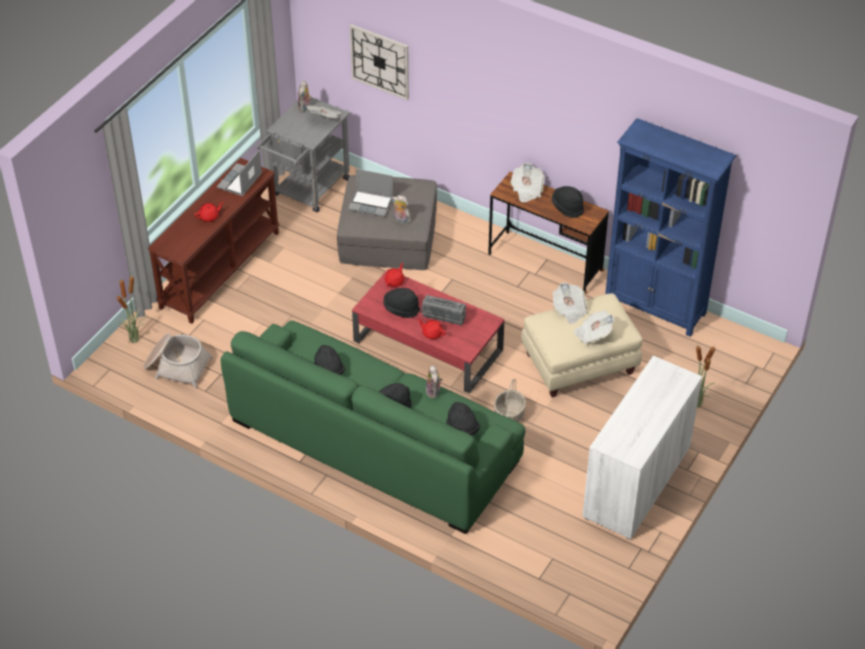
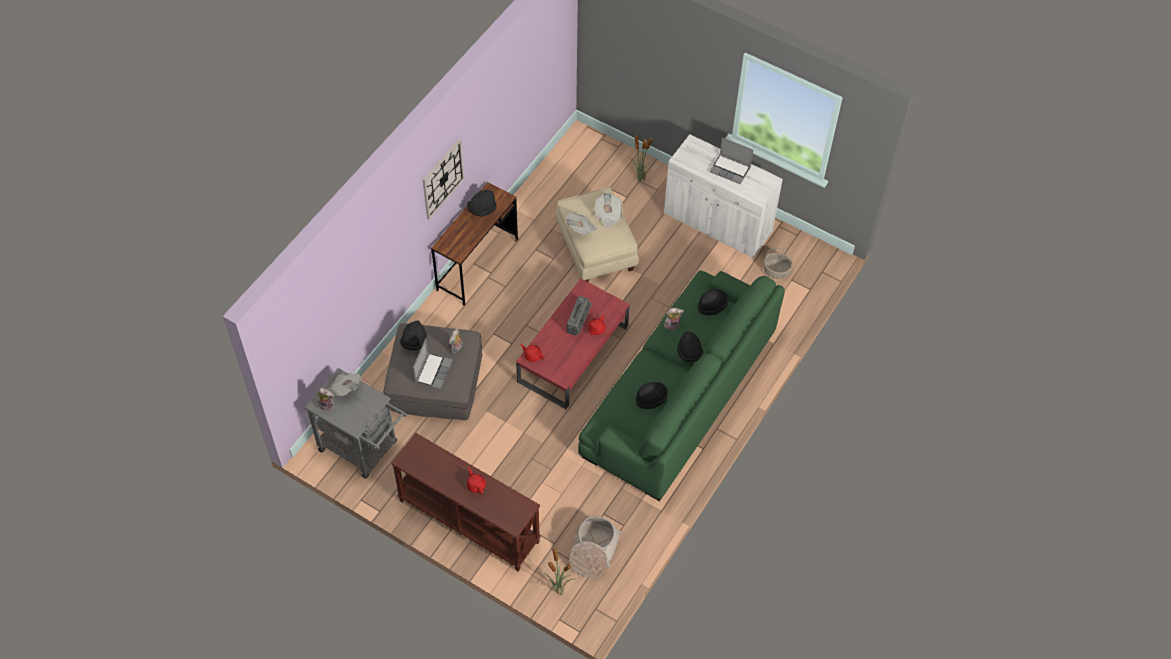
camera: 90 degrees left, 10 degrees up
(240, 181) = (427, 461): laptop -> laptop (730, 169)
(380, 61) = (336, 305): wall clock -> wall clock (442, 178)
(401, 309) = (566, 351): black hat -> black hat (414, 342)
(509, 414) = (650, 299): basket -> basket (776, 271)
(527, 190) = (458, 236): newspaper -> none
(655, 307) = (535, 194): blue bookcase -> none

